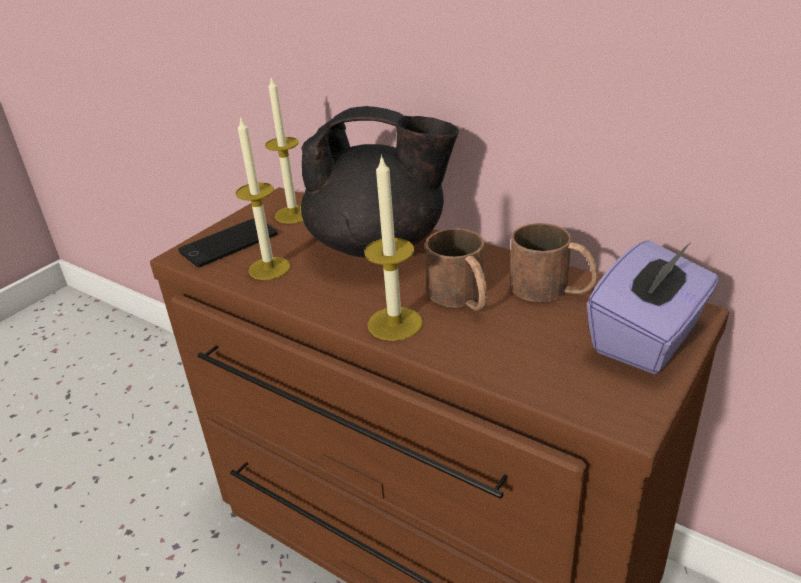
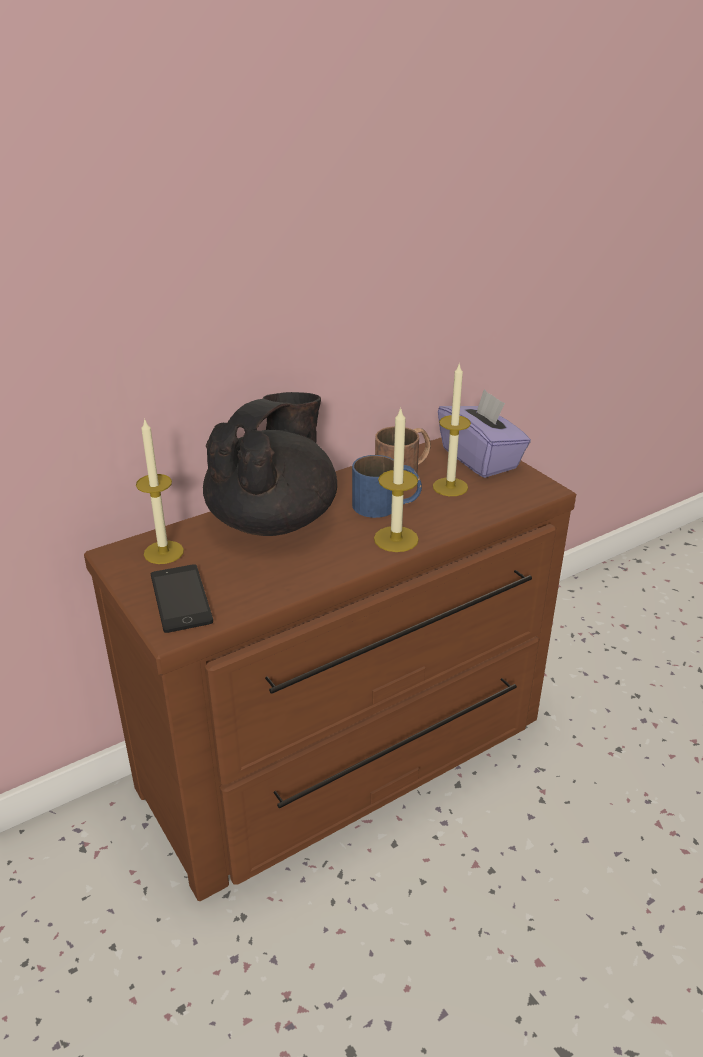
camera: 70 degrees left, 0 degrees up
(269, 268) = (256, 582): candle -> candle (450, 487)
(462, 298) = (386, 505): brown mug -> blue mug

